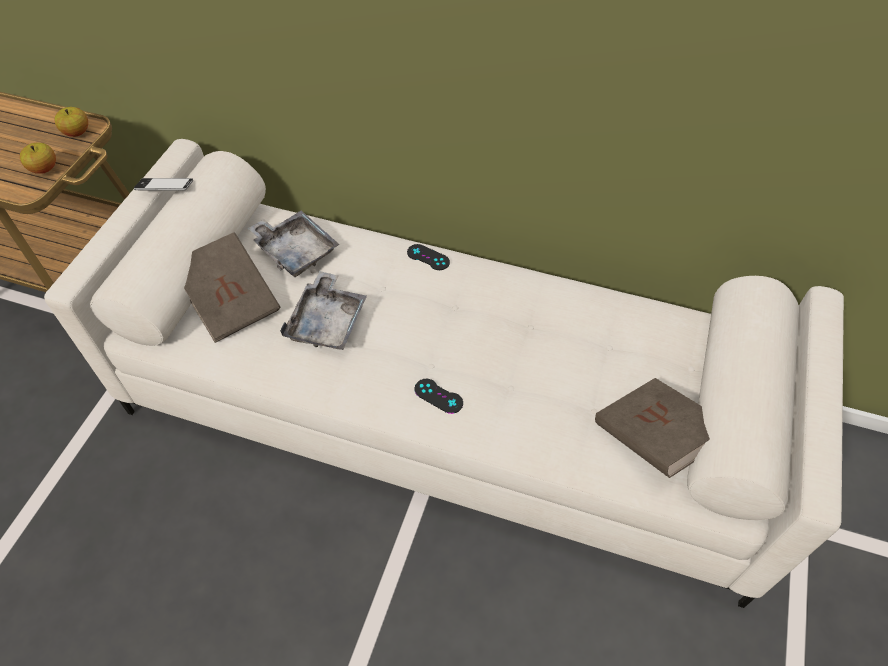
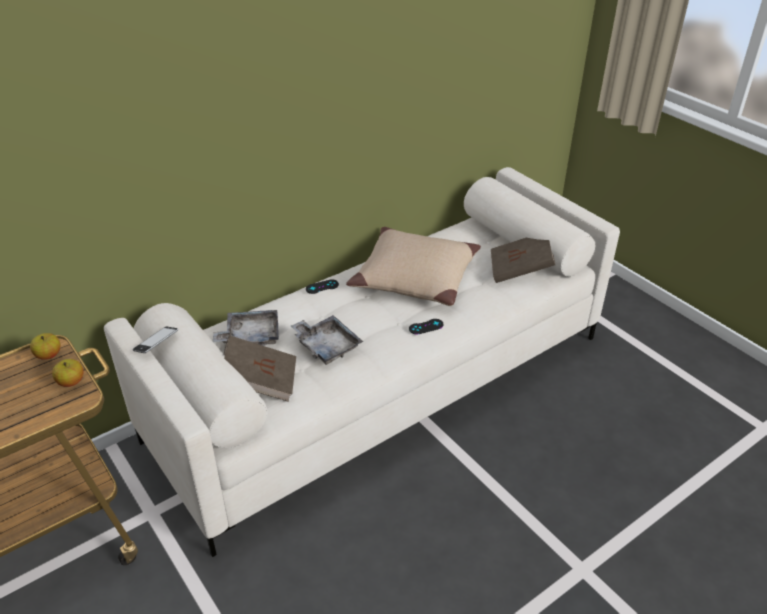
camera: 55 degrees left, 15 degrees down
(526, 331) = (414, 278): none -> beige pillow

